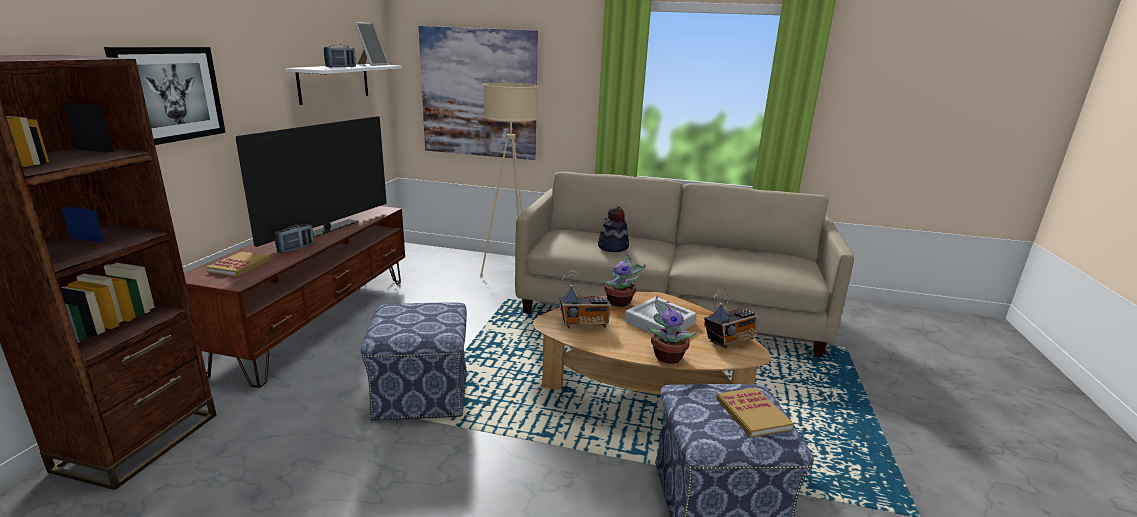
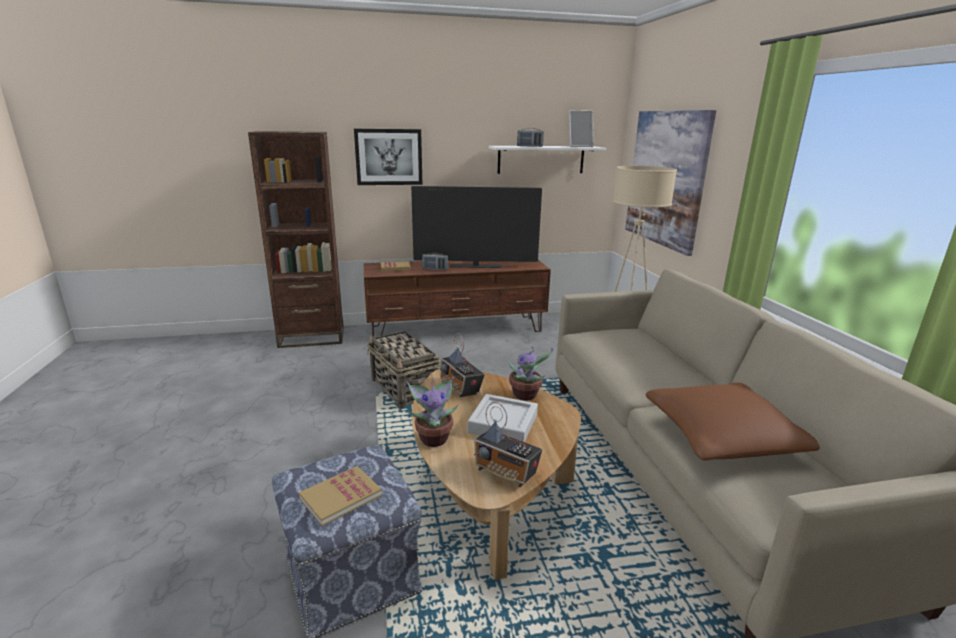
camera: 65 degrees right, 0 degrees up
(423, 393) = (404, 389): ottoman -> basket
(613, 247) = (628, 358): hat -> none
(735, 260) = (721, 437): none -> brown pillow

